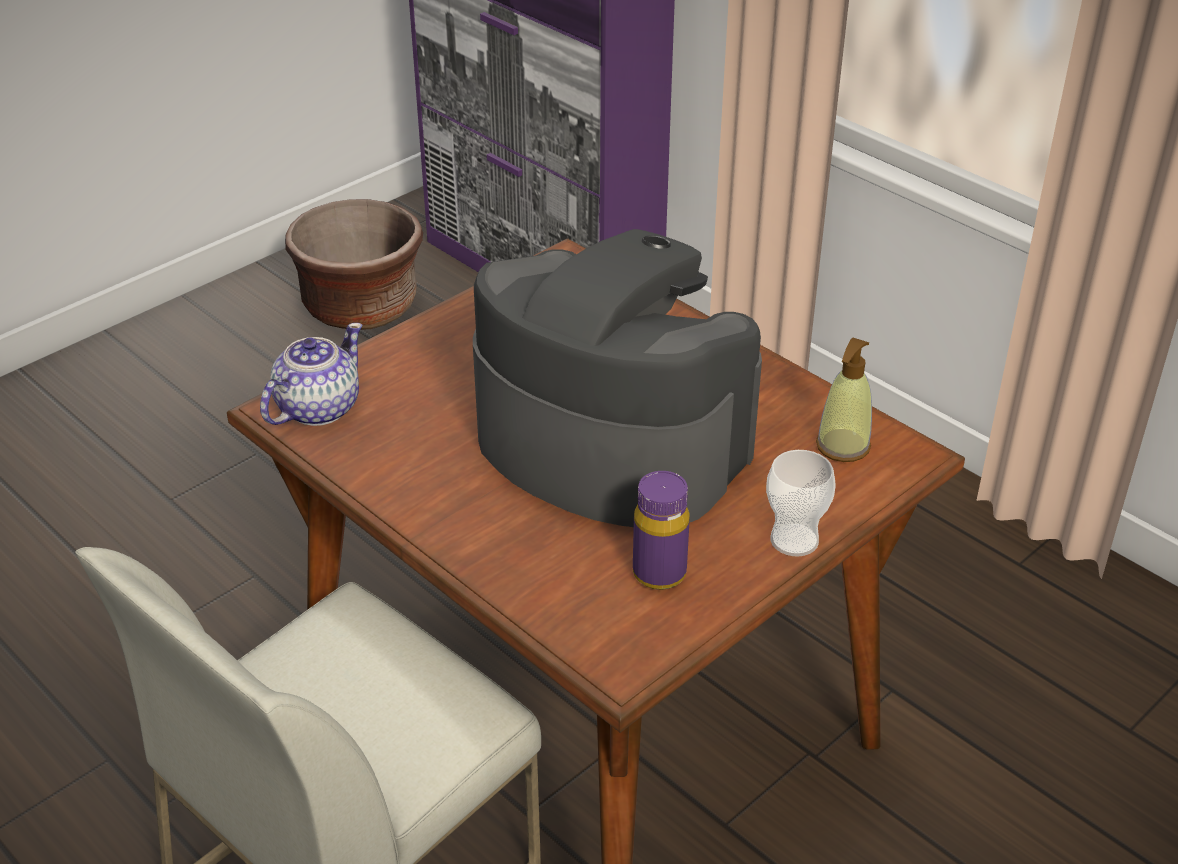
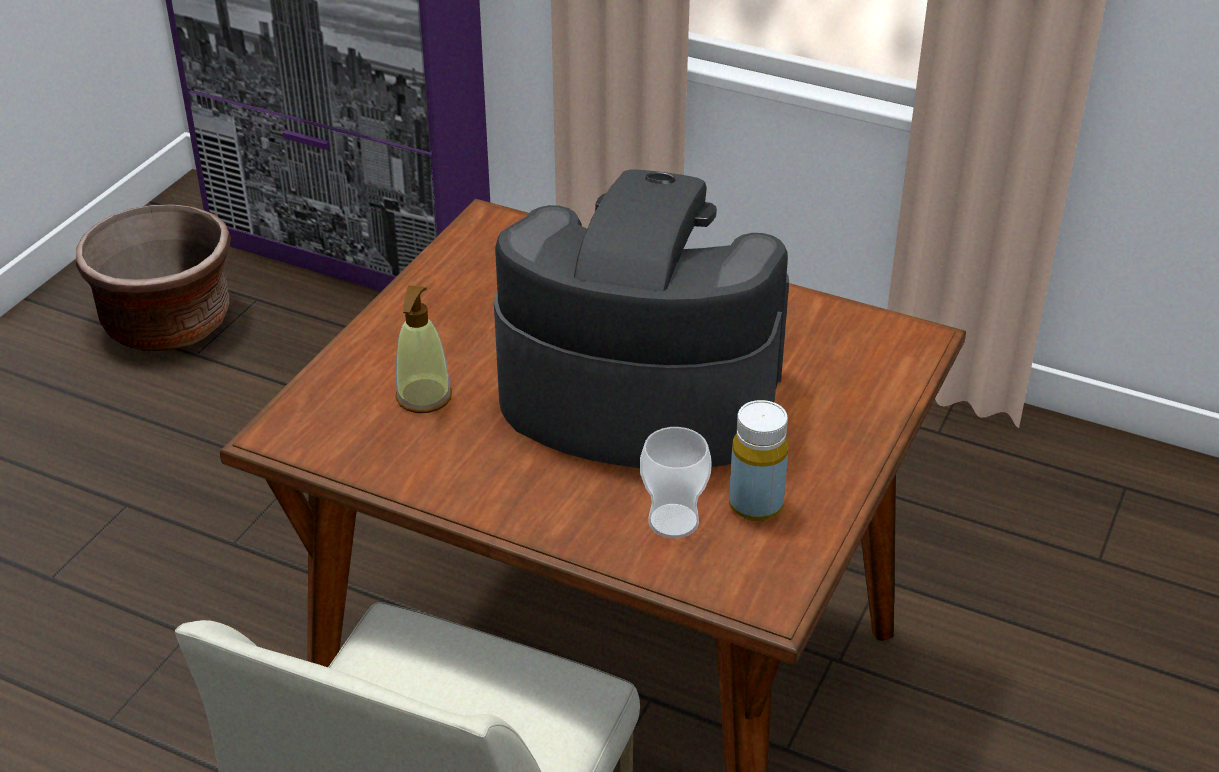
camera: 20 degrees left, 0 degrees up
(316, 408) = (318, 425): teapot -> none
(659, 573) = (755, 505): purple bottle -> yellow bottle
(794, 540) = (861, 443): cup -> cup (673, 521)
(842, 446) = (855, 345): soap dispenser -> soap dispenser (423, 397)

